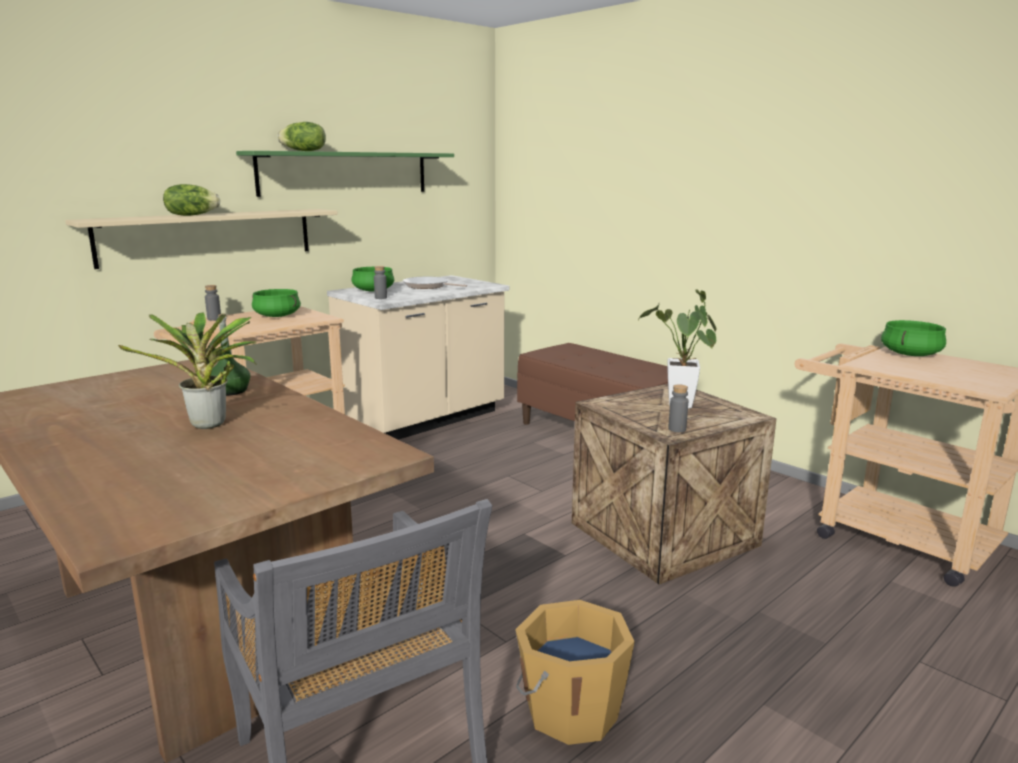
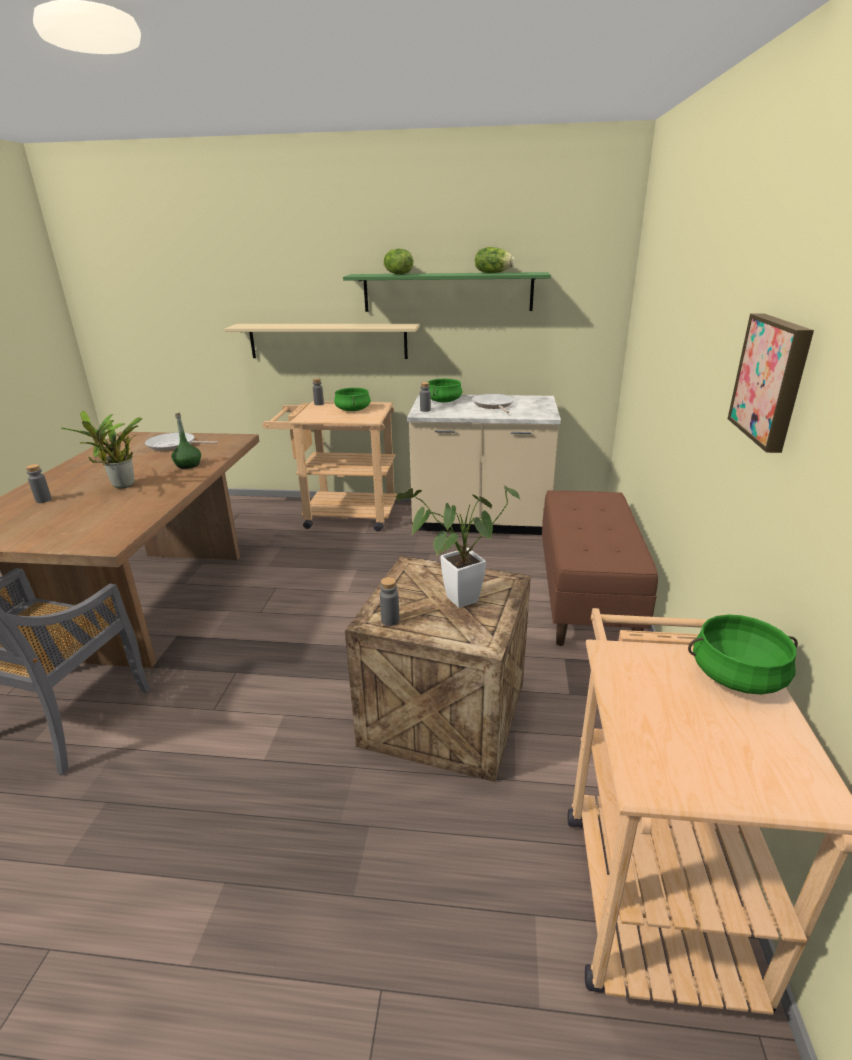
camera: 50 degrees right, 10 degrees up
(134, 385) = (174, 445): none -> frying pan
(134, 467) = (43, 500): none -> grey bottle
(191, 215) = (304, 326): lettuce -> lettuce (493, 273)
(570, 710) = (153, 776): orange bucket -> none
(818, 187) = (772, 380): none -> picture

